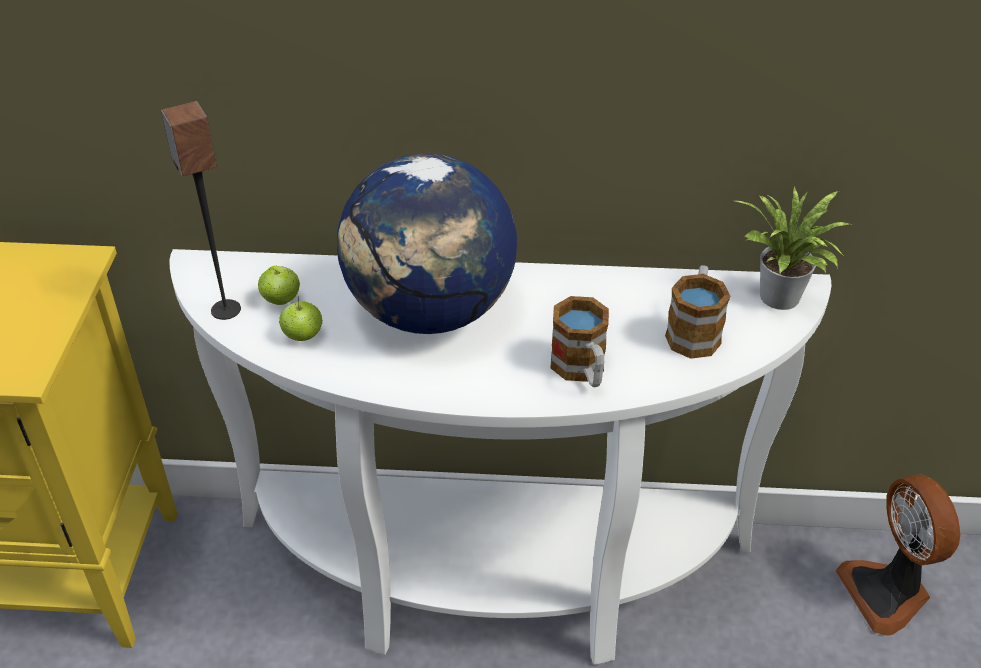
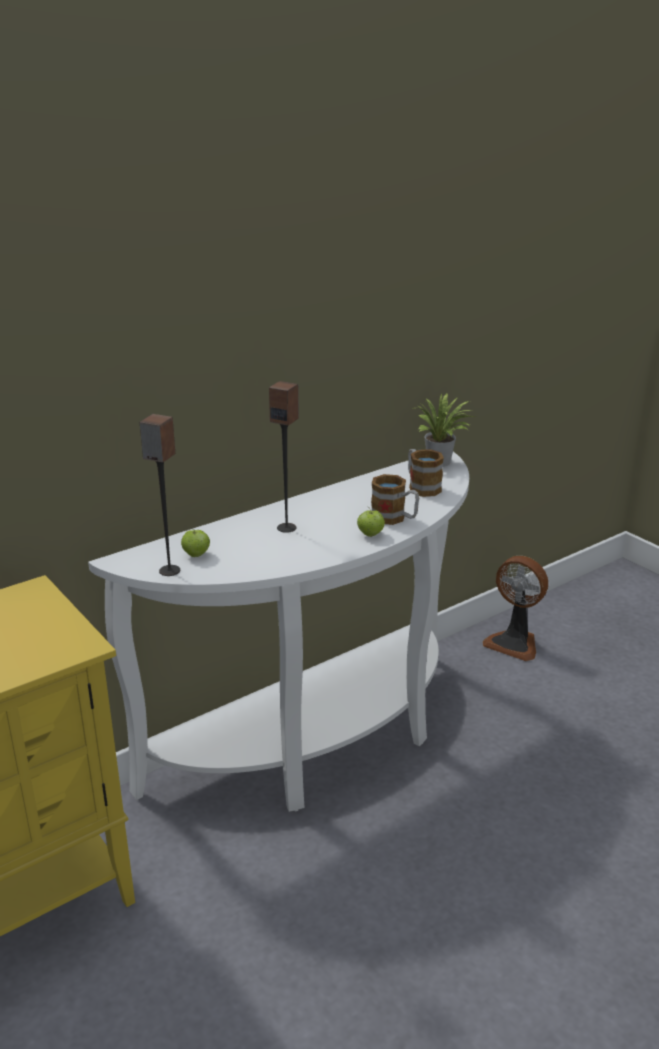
camera: 40 degrees left, 15 degrees down
(303, 336) = (234, 562): apple -> apple (370, 534)
(430, 312) = (287, 527): globe -> speaker

